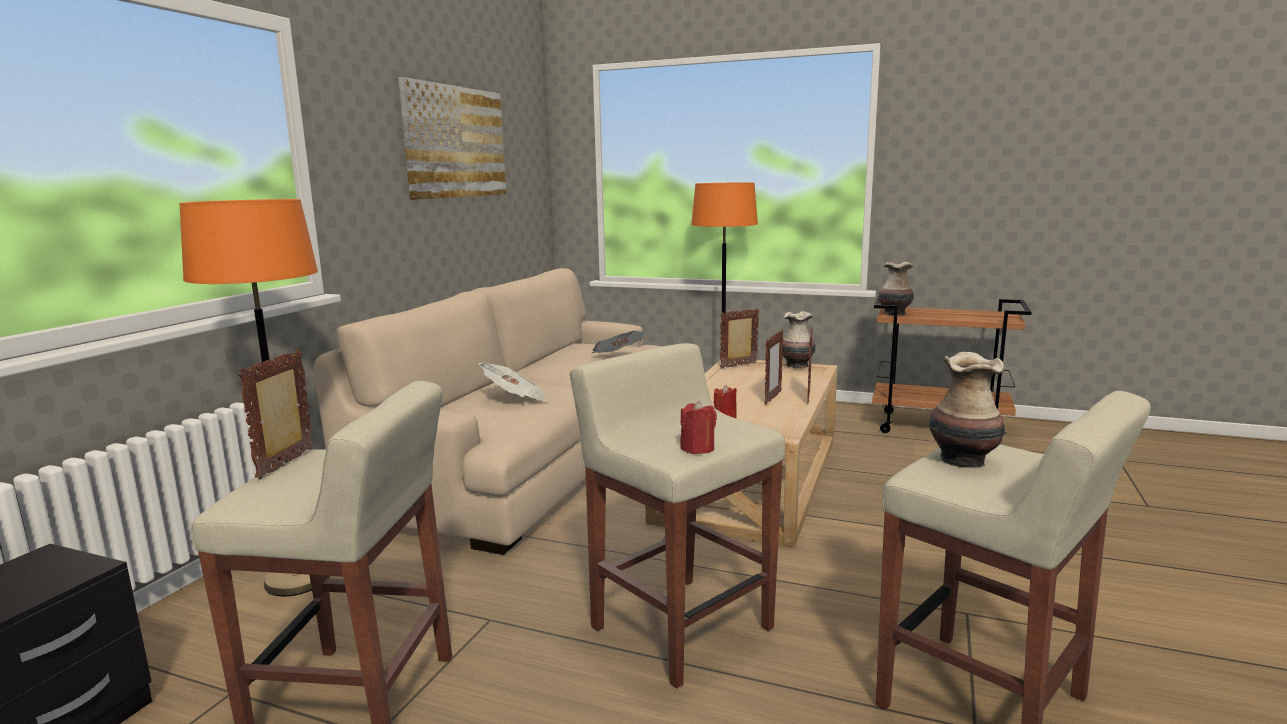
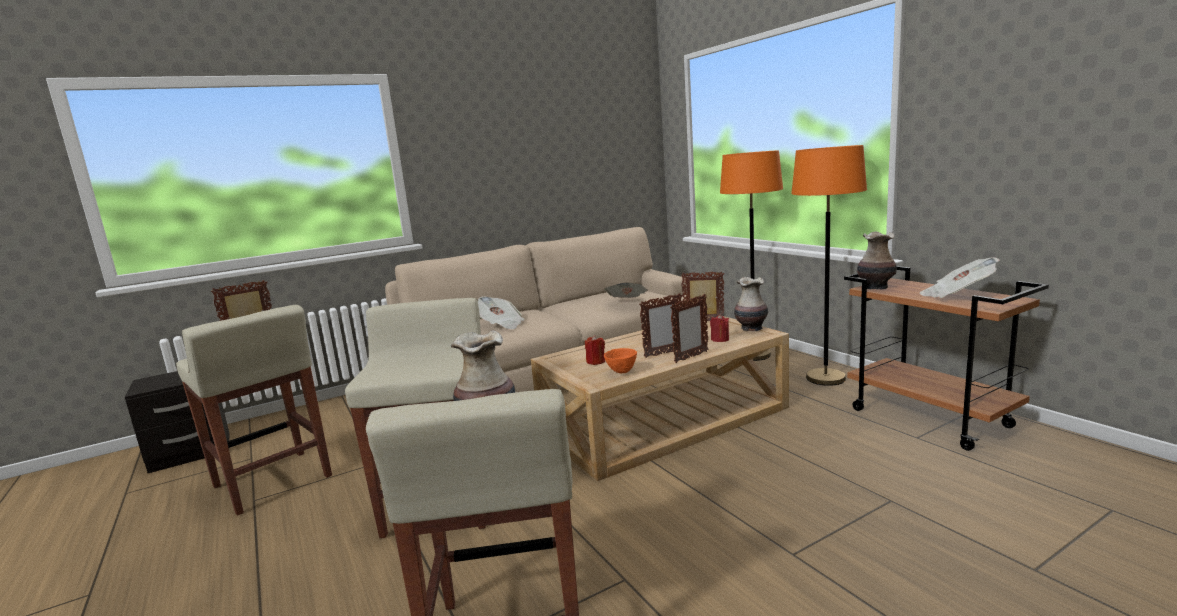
camera: 40 degrees right, 0 degrees up
(298, 580) = (347, 413): orange floor lamp -> orange floor lamp (825, 378)
(456, 142) = (544, 134): picture -> none
(697, 448) = (392, 374): red candle -> red candle (720, 339)
(778, 420) = (622, 371): none -> orange bowl
(965, 314) = (956, 295): none -> newspaper

